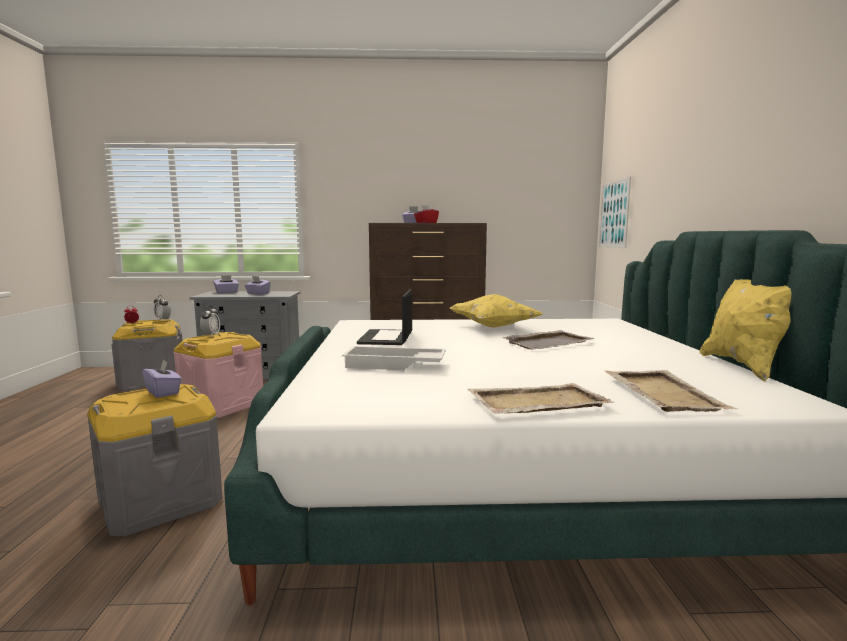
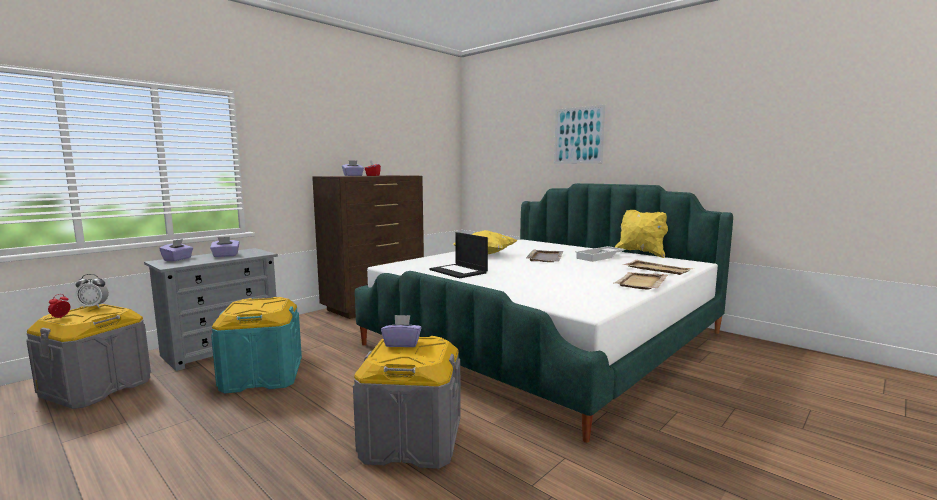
camera: 45 degrees left, 0 degrees up
(211, 335) = (240, 305): alarm clock -> none
(222, 405) = (262, 376): pink storage box -> turquoise storage box
(394, 365) = (530, 283): white tray -> white tray (600, 257)
(614, 214) = (483, 168): picture -> picture (578, 135)

